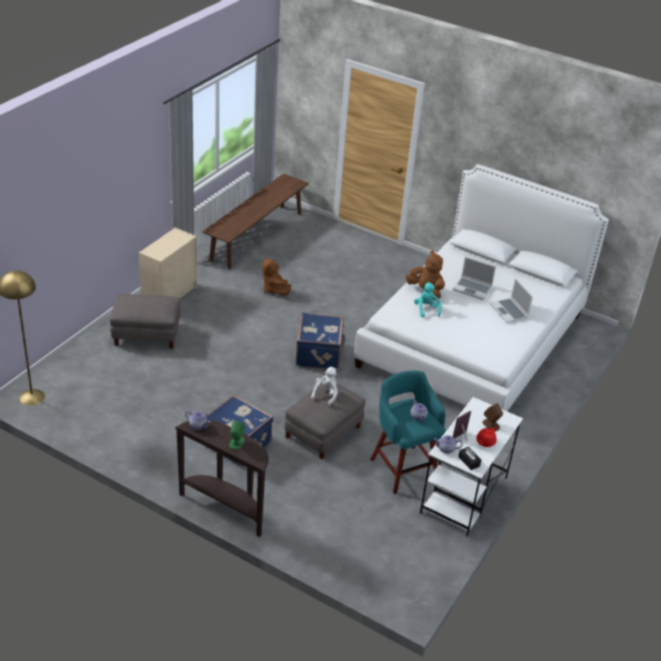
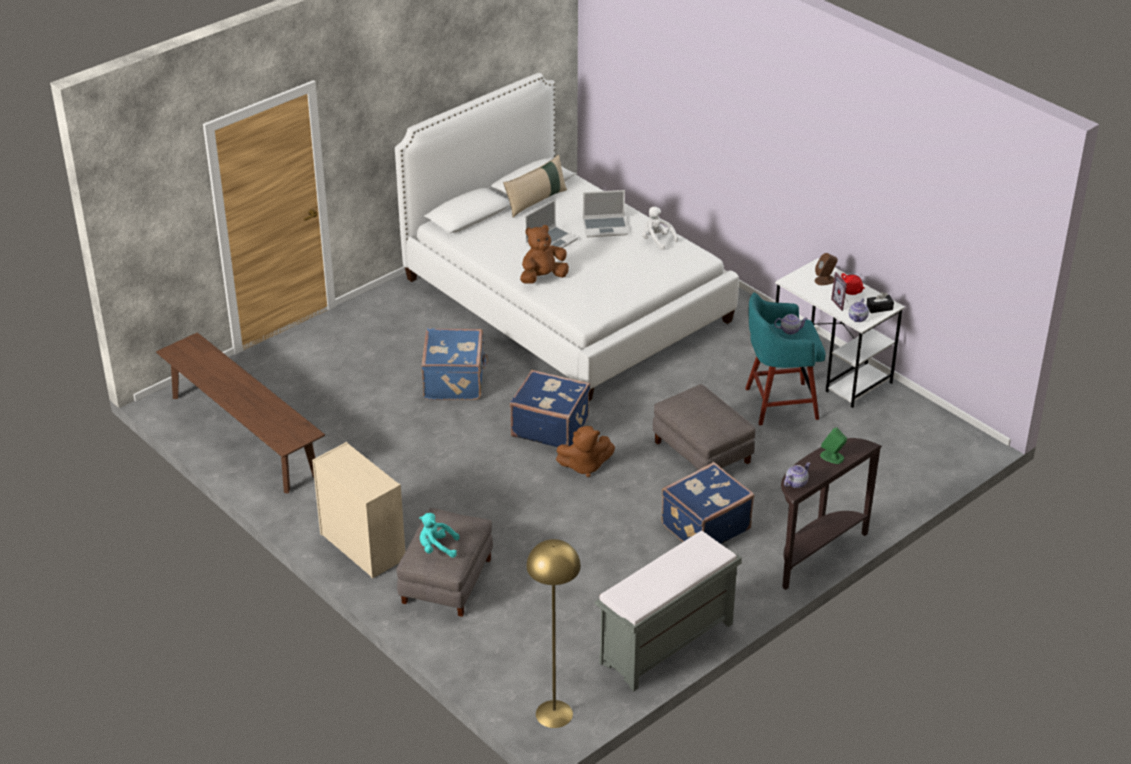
camera: 70 degrees left, 0 degrees up
(106, 439) = (666, 644): none -> grey bench
(274, 289) = (390, 441): brown plush toy -> brown plush toy (584, 466)
(326, 394) = (693, 408): white plush toy -> white plush toy (657, 240)
(349, 305) = (455, 381): none -> blue suitcase
(426, 309) = (581, 285): turquoise plush toy -> turquoise plush toy (437, 548)
(521, 276) = (536, 201): none -> beige pillow

